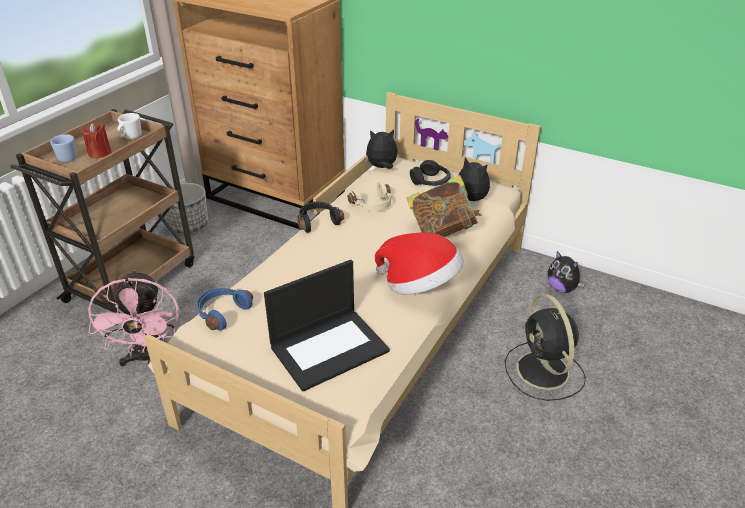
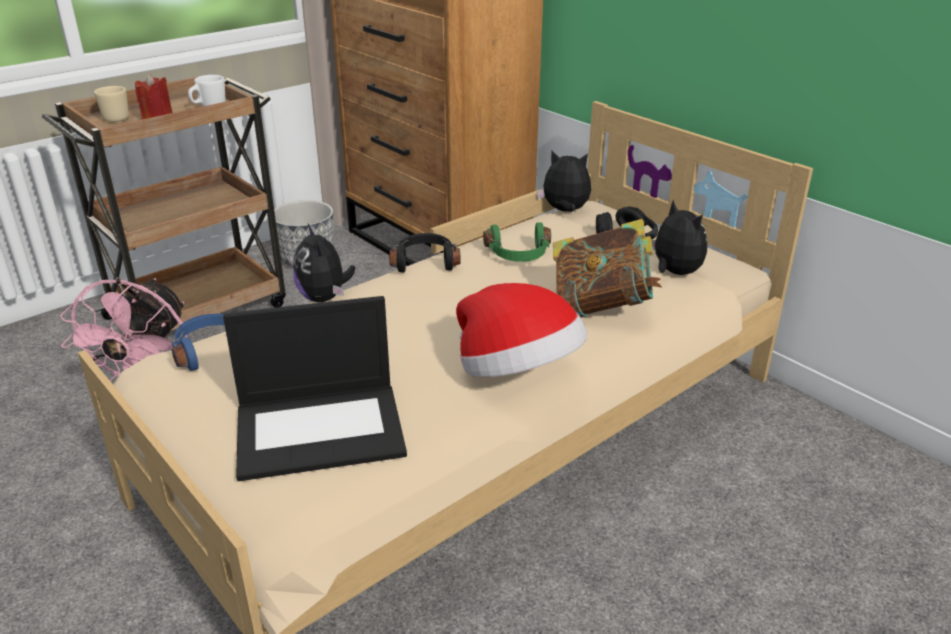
camera: 20 degrees right, 5 degrees down
(66, 158) = (115, 118): blue mug -> beige mug
(373, 205) = (519, 255): beige headphones -> green headphones
(544, 372) = (718, 575): black fan -> none
(562, 288) = (813, 451): plush toy -> plush toy (325, 298)

